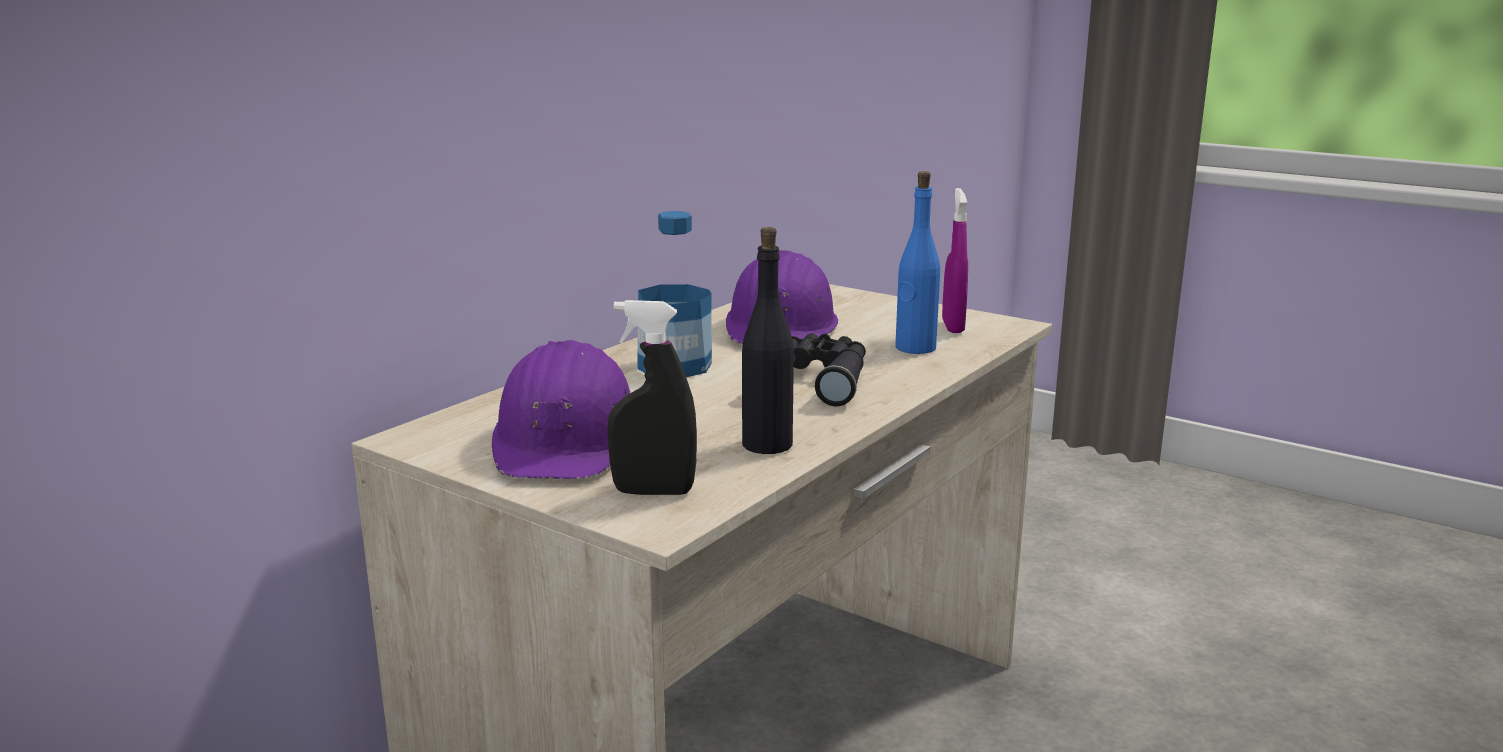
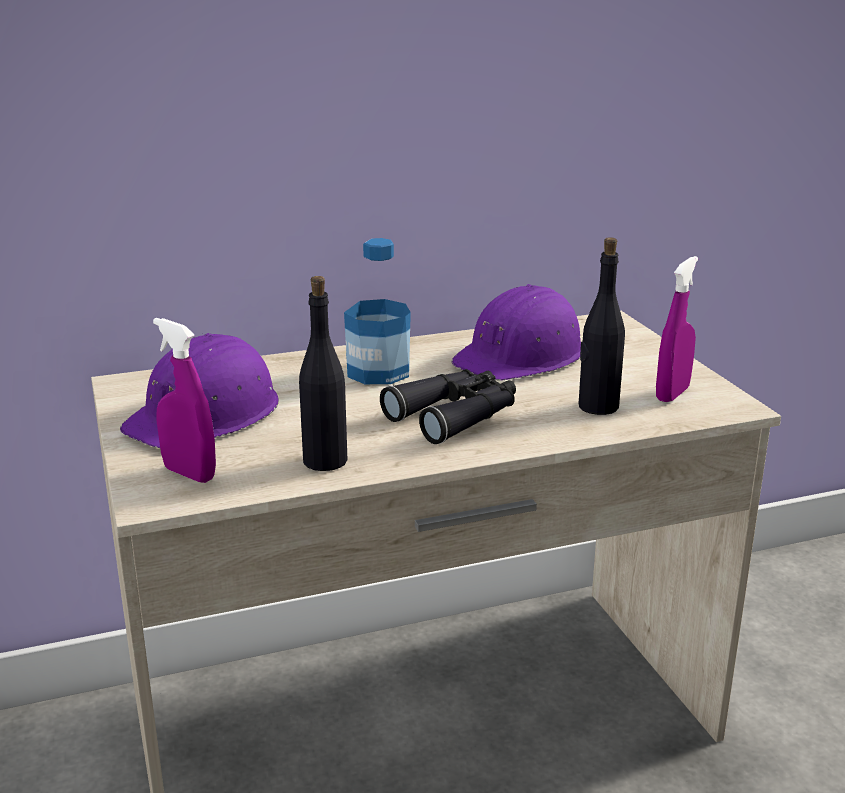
camera: 35 degrees right, 5 degrees up
(653, 492) = (189, 474): black spray bottle -> purple spray bottle
(915, 348) = (597, 407): blue bottle -> black bottle

